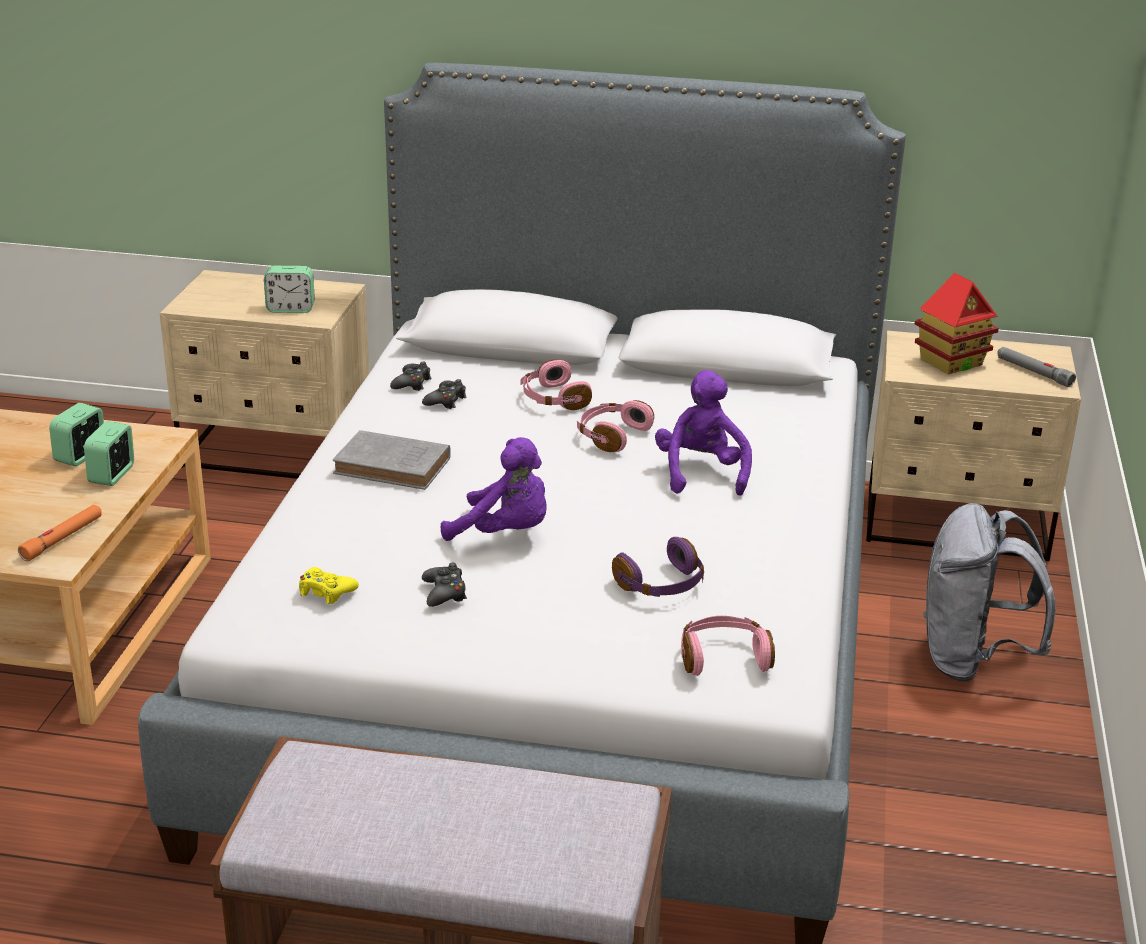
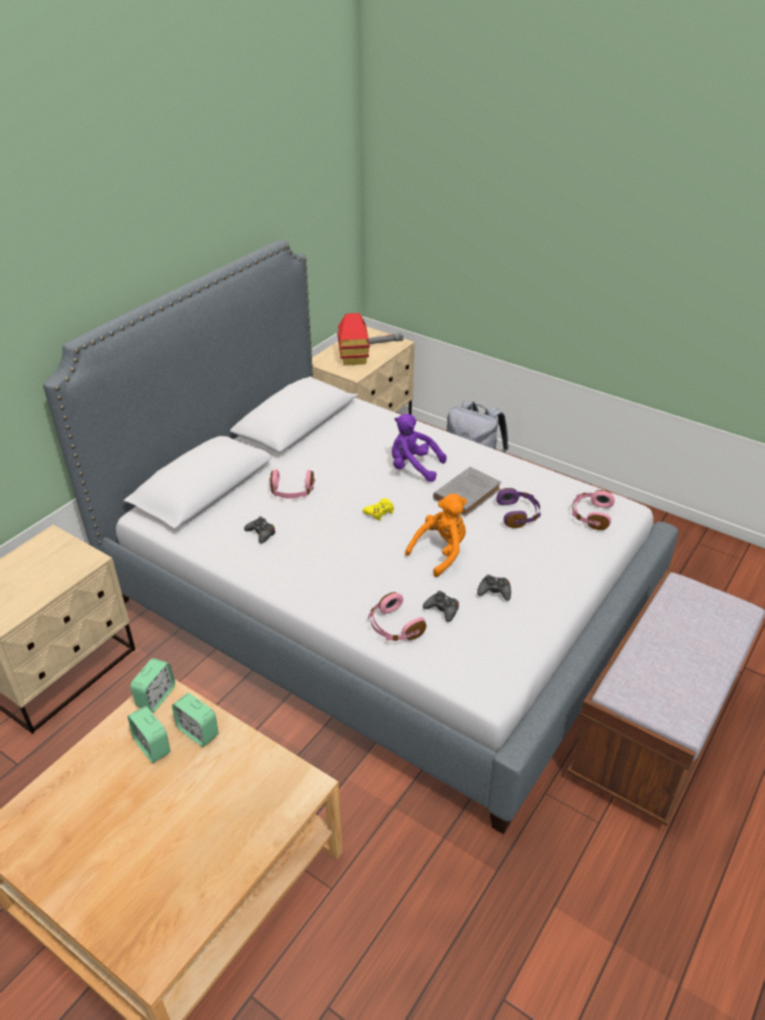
camera: 65 degrees left, 10 degrees up
(63, 538) = (276, 777): orange flashlight -> none
(290, 309) = (60, 569): alarm clock -> alarm clock (156, 697)
(326, 592) = (473, 639): yellow game controller -> yellow game controller (379, 512)
(395, 467) = (334, 575): grey book -> grey book (468, 493)
(412, 383) = (225, 541): black game controller -> black game controller (442, 609)
(504, 533) = (441, 552): purple plush toy -> orange plush toy
(612, 436) = (352, 484): pink headphones -> pink headphones (394, 627)

